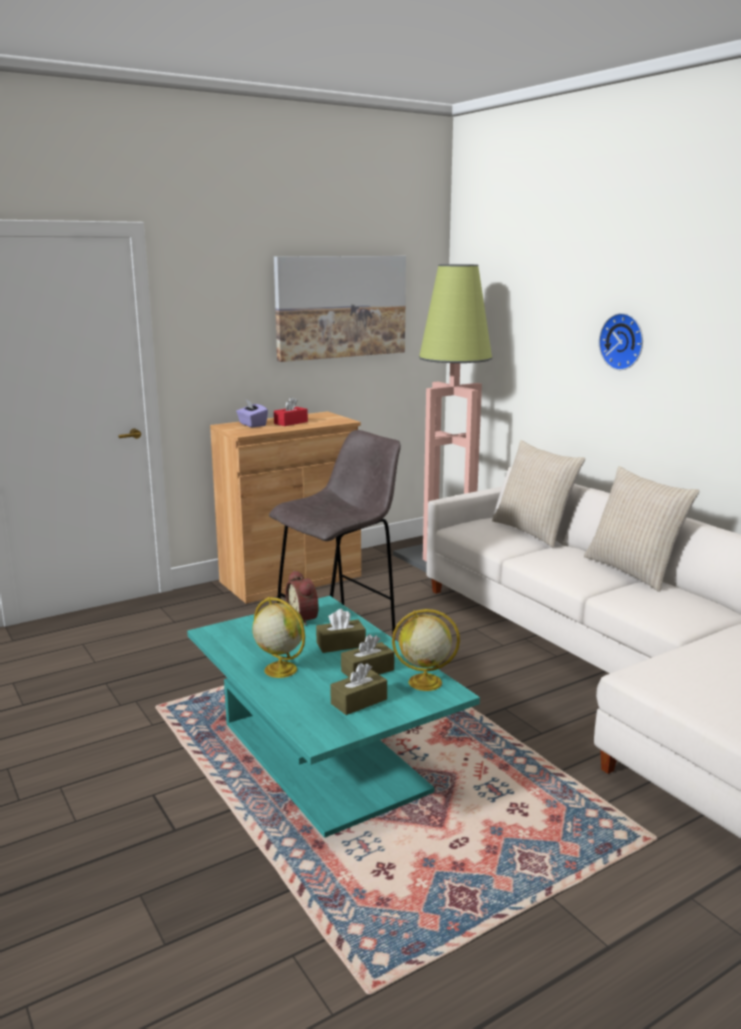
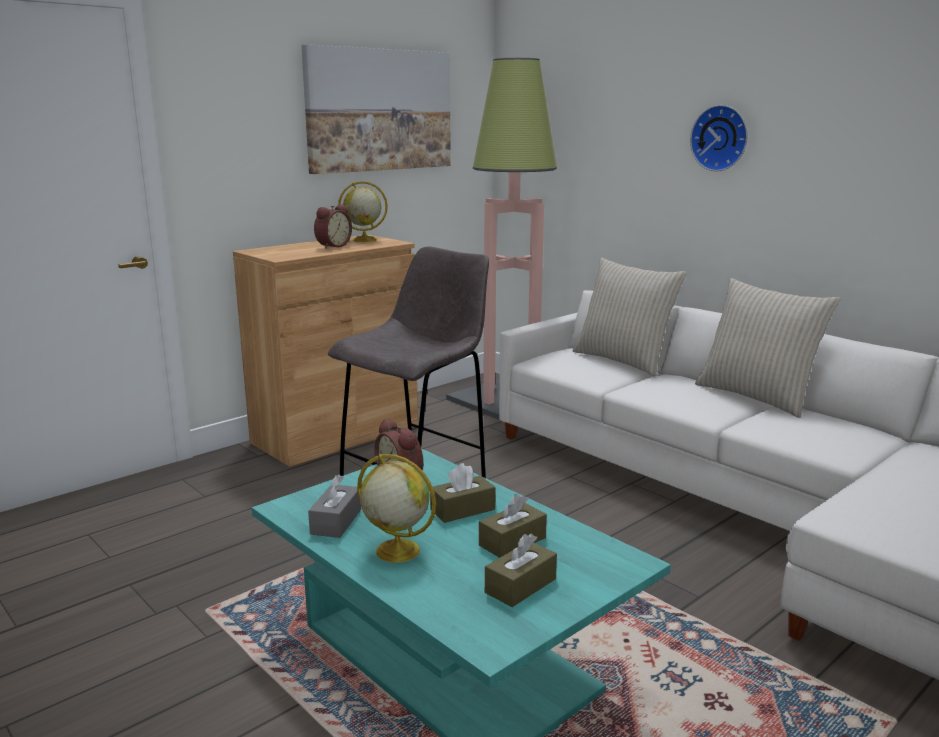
camera: 10 degrees left, 0 degrees up
(244, 645) = (336, 522): none -> grey tissue box
(252, 425) = (286, 249): purple tissue box -> none
(291, 423) = (332, 246): red tissue box -> alarm clock
(424, 682) = (591, 551): globe -> globe (363, 240)

